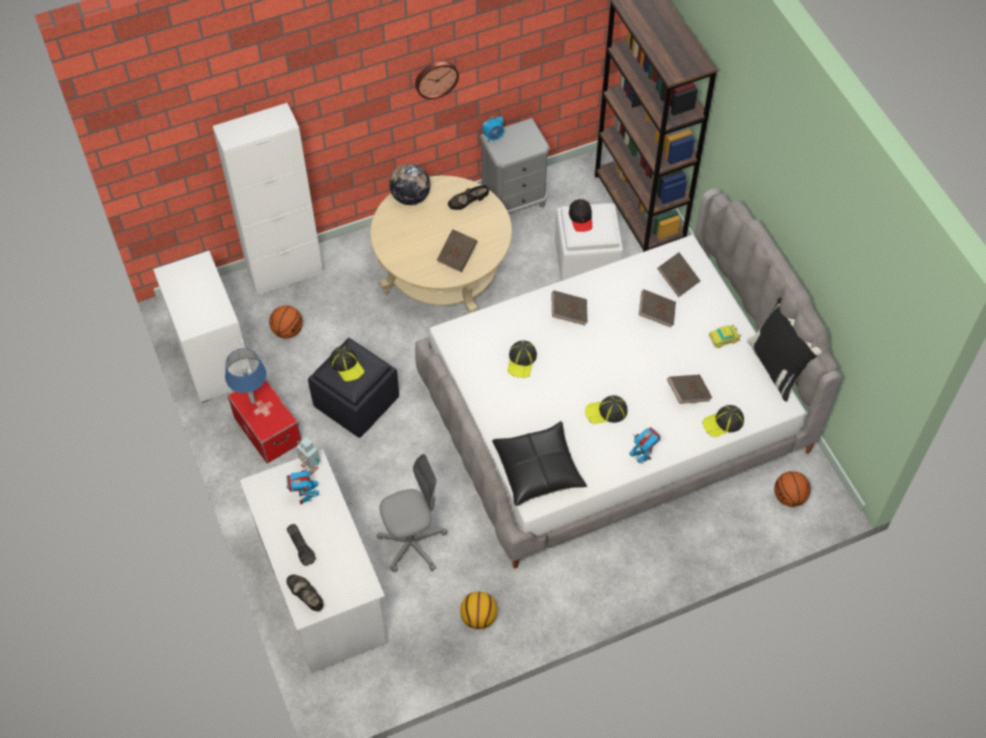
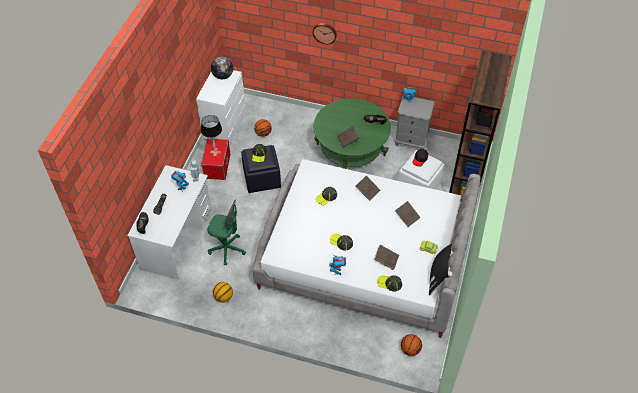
camera: 40 degrees right, 5 degrees down
(253, 401) = (214, 147): blue table lamp -> black table lamp
(285, 272) = (285, 110): white cabinet -> none
(410, 197) = (352, 105): globe -> globe (223, 76)
(412, 544) = (227, 249): grey office chair -> green office chair
(436, 78) = (384, 49): wall clock -> wall clock (325, 32)
(443, 270) = (350, 150): beige coffee table -> green coffee table
(538, 469) = (287, 245): black pillow -> none
(678, 280) = (432, 210): brown book -> none

